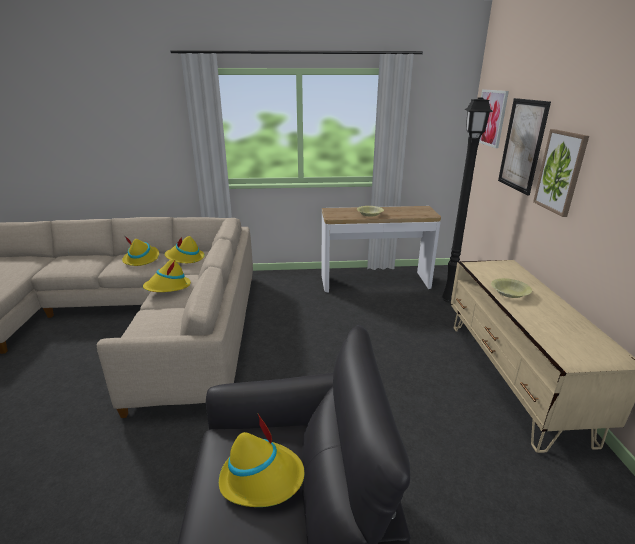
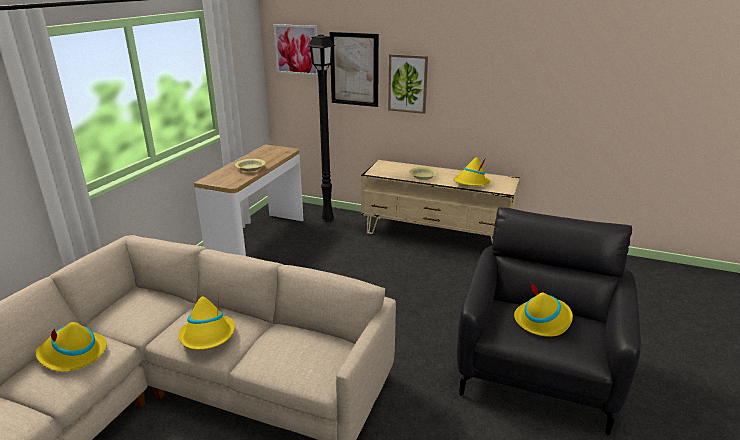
camera: 65 degrees left, 0 degrees up
(185, 258) = (127, 315): yellow hat -> yellow hat (471, 183)

